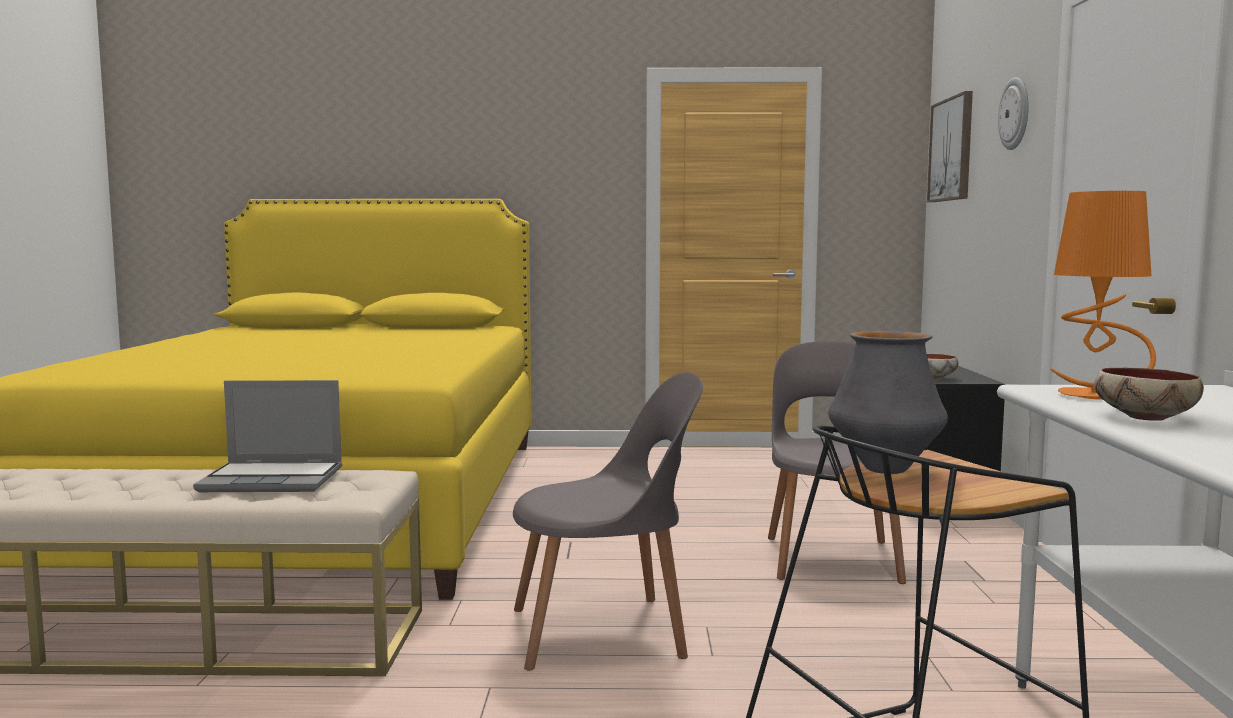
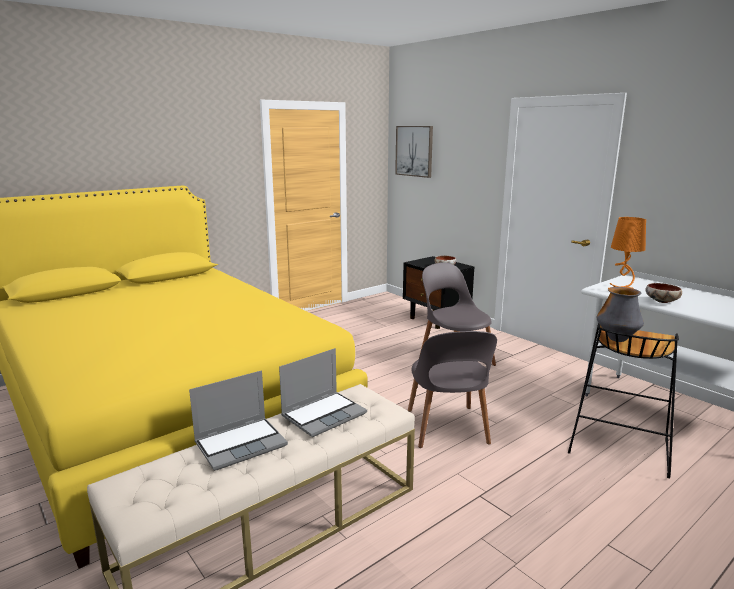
camera: 40 degrees left, 10 degrees up
(129, 477) = (241, 443): none -> laptop
(605, 632) = (447, 429): grey chair -> grey chair turned 135 degrees clockwise
(1015, 114) = (472, 145): wall clock -> none

